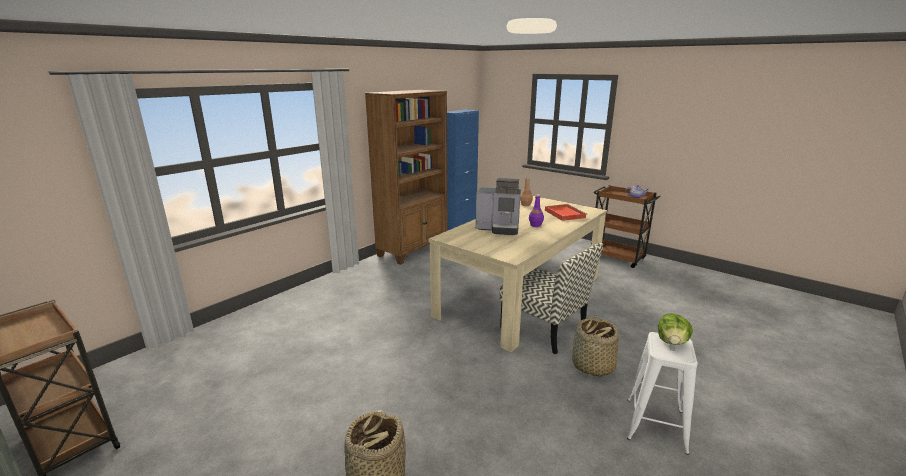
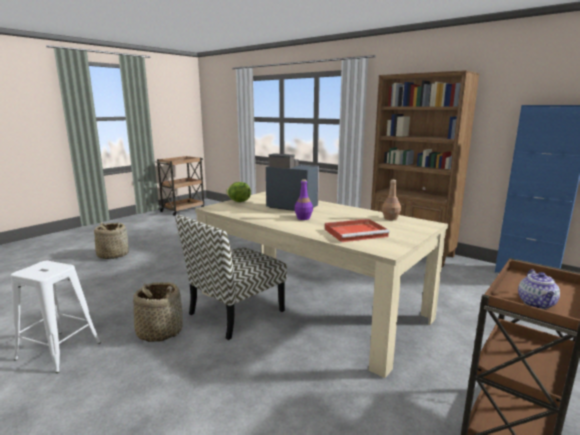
camera: 90 degrees right, 5 degrees down
(499, 228) = (291, 206): coffee machine -> coffee machine turned 105 degrees clockwise
(672, 342) = (48, 270): lettuce -> lettuce (238, 202)

